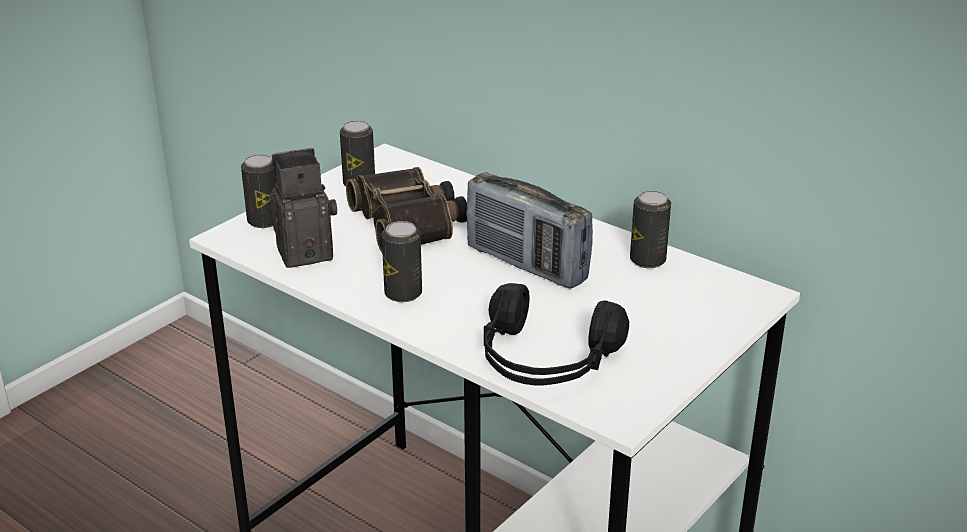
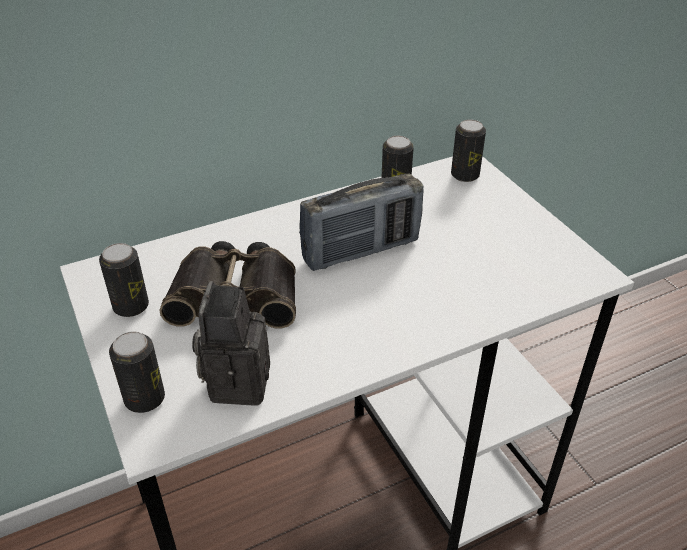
camera: 65 degrees left, 10 degrees up
(403, 294) = (362, 335): can -> can (465, 175)
(544, 361) = (509, 286): black headphones -> none

